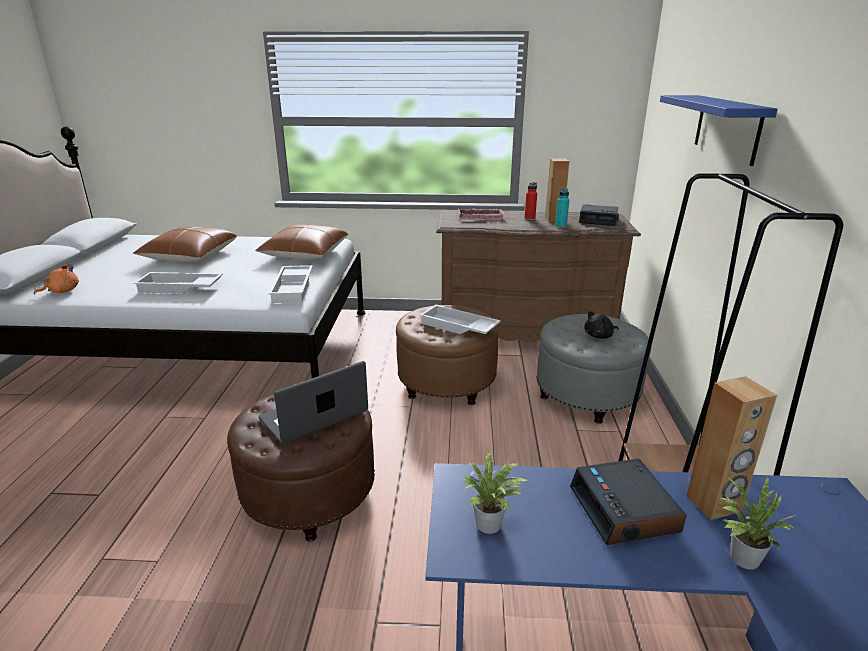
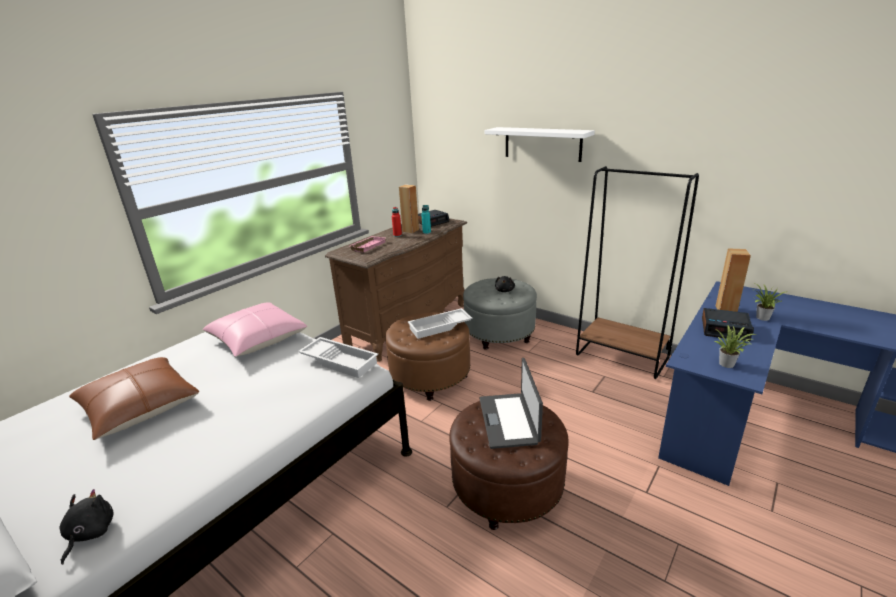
camera: 55 degrees left, 0 degrees up
(62, 291) = (89, 534): orange plush toy -> black plush toy
(179, 288) = (238, 427): white tray -> none
(305, 254) = (258, 339): brown pillow -> pink pillow
(726, 127) = (542, 144): blue shelf -> white shelf

